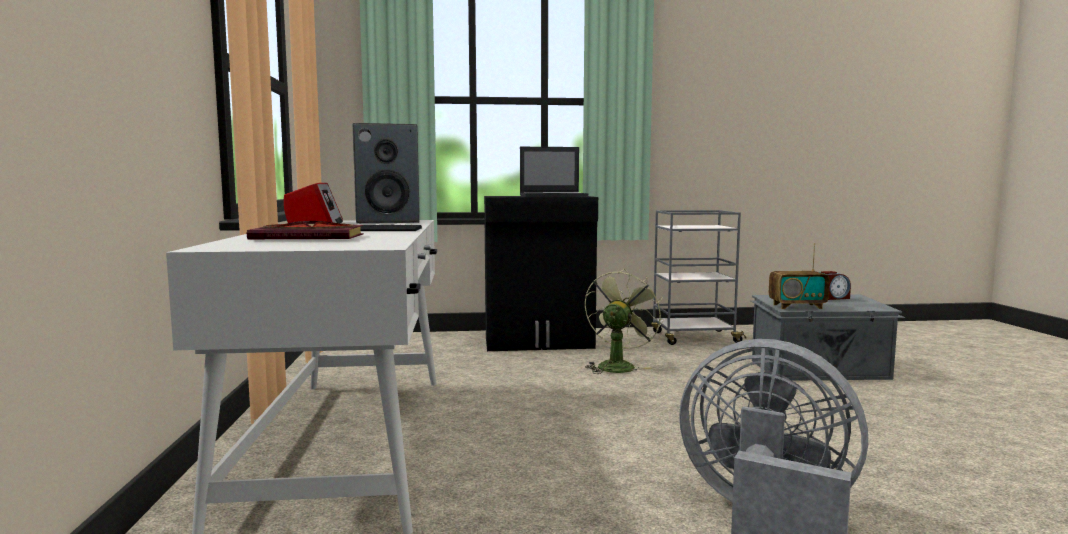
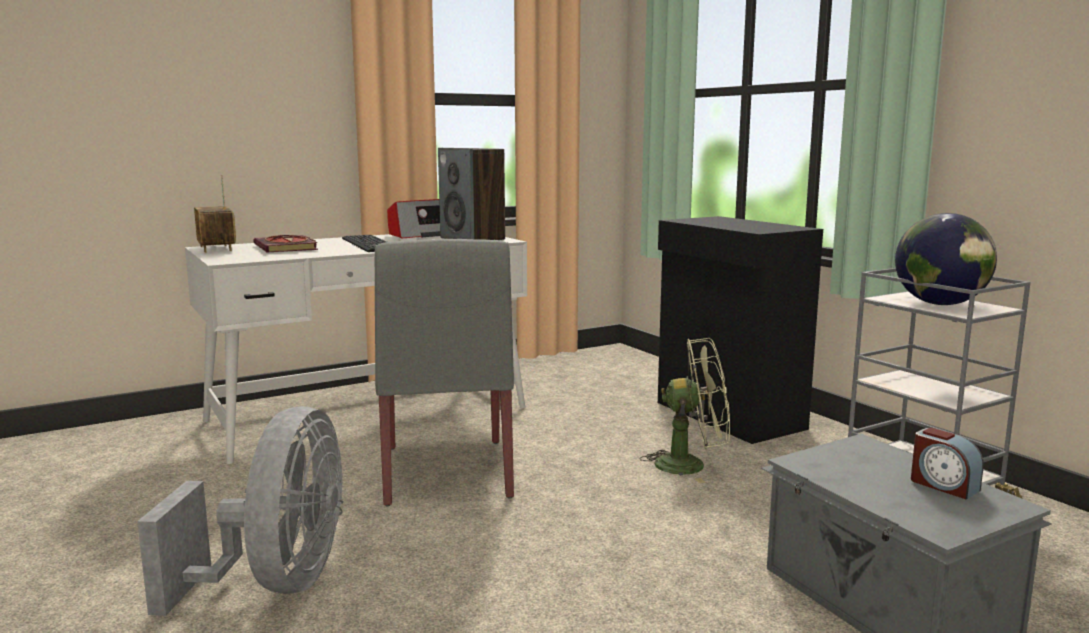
camera: 65 degrees right, 5 degrees up
(554, 196) = (753, 225): laptop -> none
(561, 430) = (446, 472): none -> grey chair
(699, 226) = (940, 304): none -> globe
(797, 306) = (818, 466): radio -> radio (216, 249)

